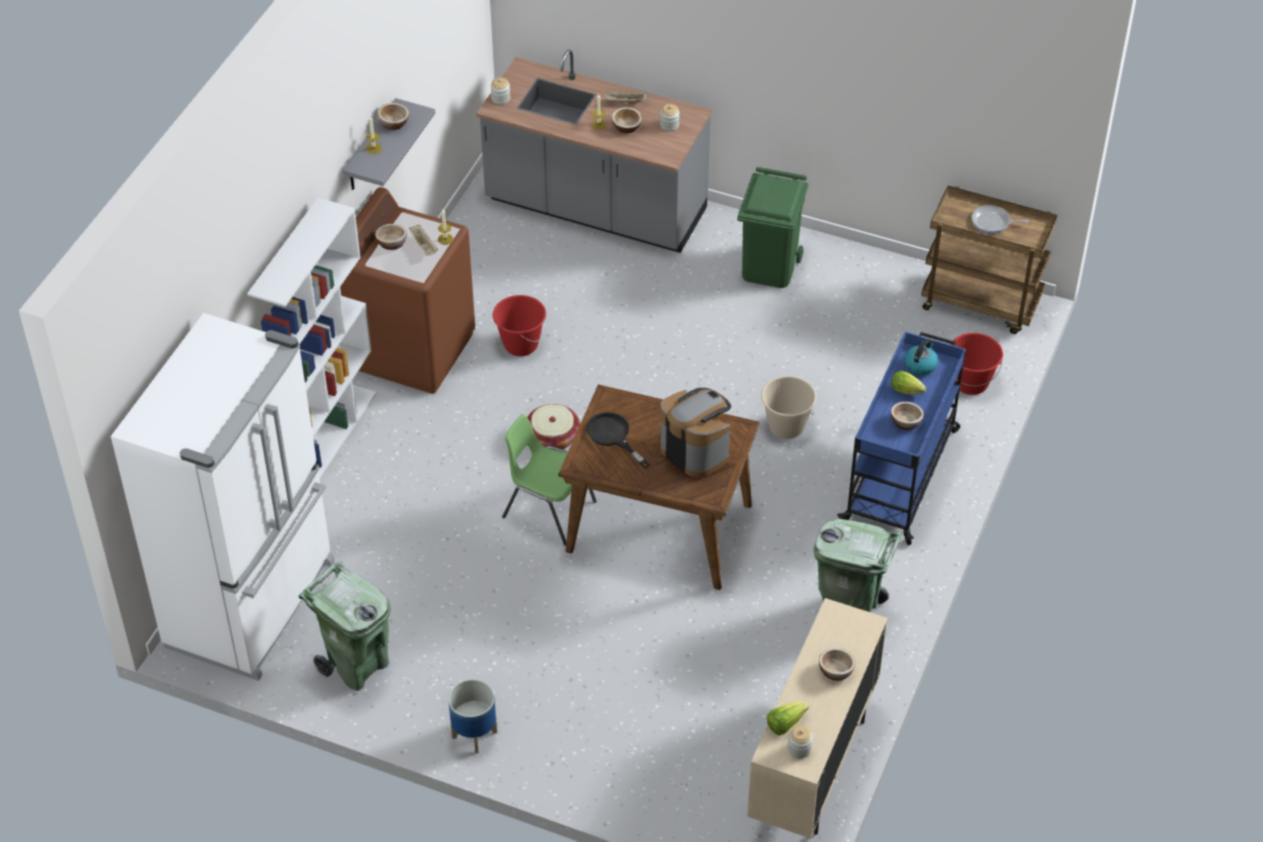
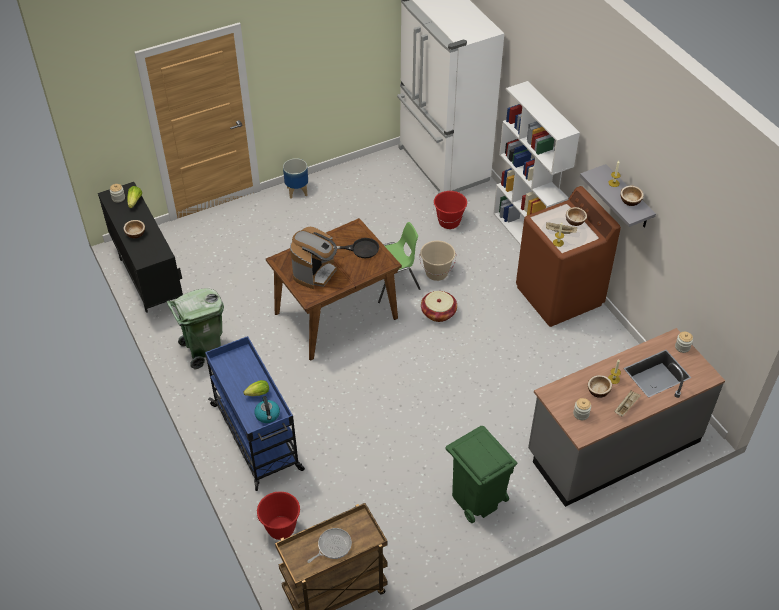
camera: 130 degrees right, 0 degrees up
(357, 666) = (373, 177): green trash can -> none
(520, 345) = (521, 340): red bucket -> red bucket (449, 222)
(695, 451) = (315, 272): coffee machine -> coffee machine turned 60 degrees counterclockwise
(786, 427) = (344, 412): beige bucket -> beige bucket (436, 273)
(812, 768) = (148, 280): beige cabinet -> black cabinet
(906, 422) = (238, 376): bowl -> none

